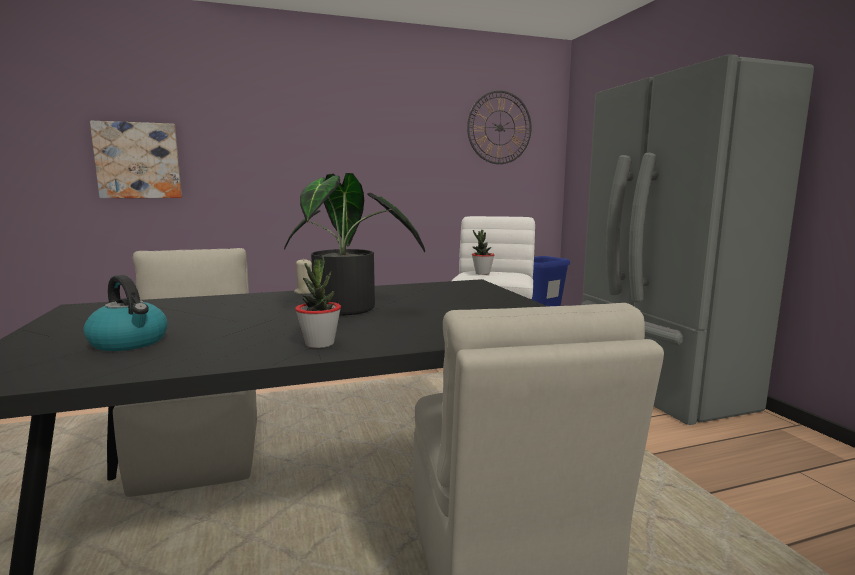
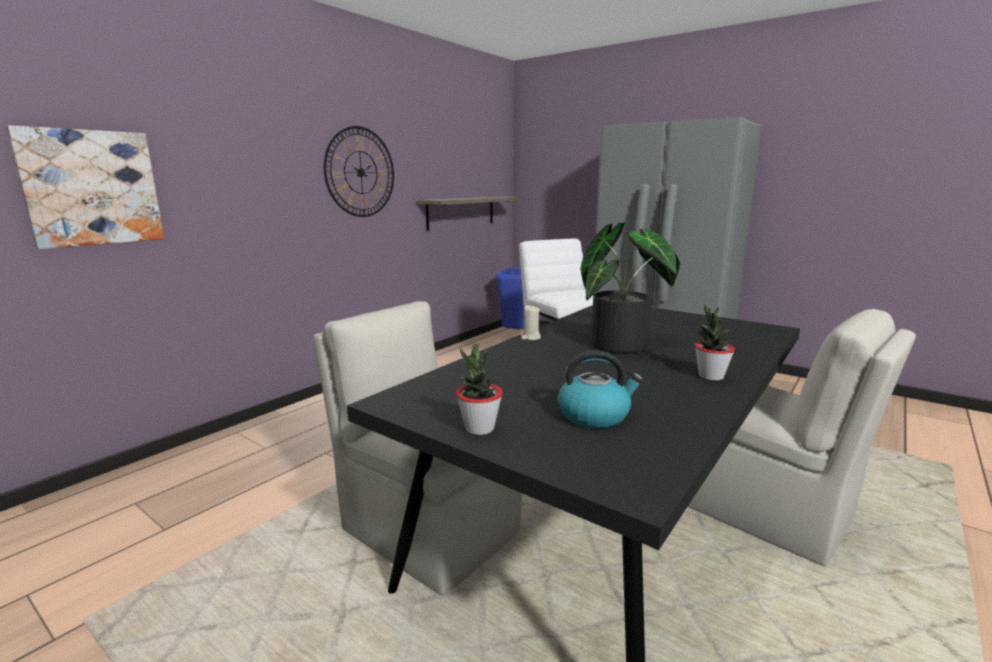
camera: 35 degrees left, 5 degrees up
(482, 273) = (569, 294): potted plant -> potted plant (479, 428)
(484, 194) = (461, 212): none -> shelf
(499, 128) = (470, 144): wall clock -> wall clock (360, 172)

